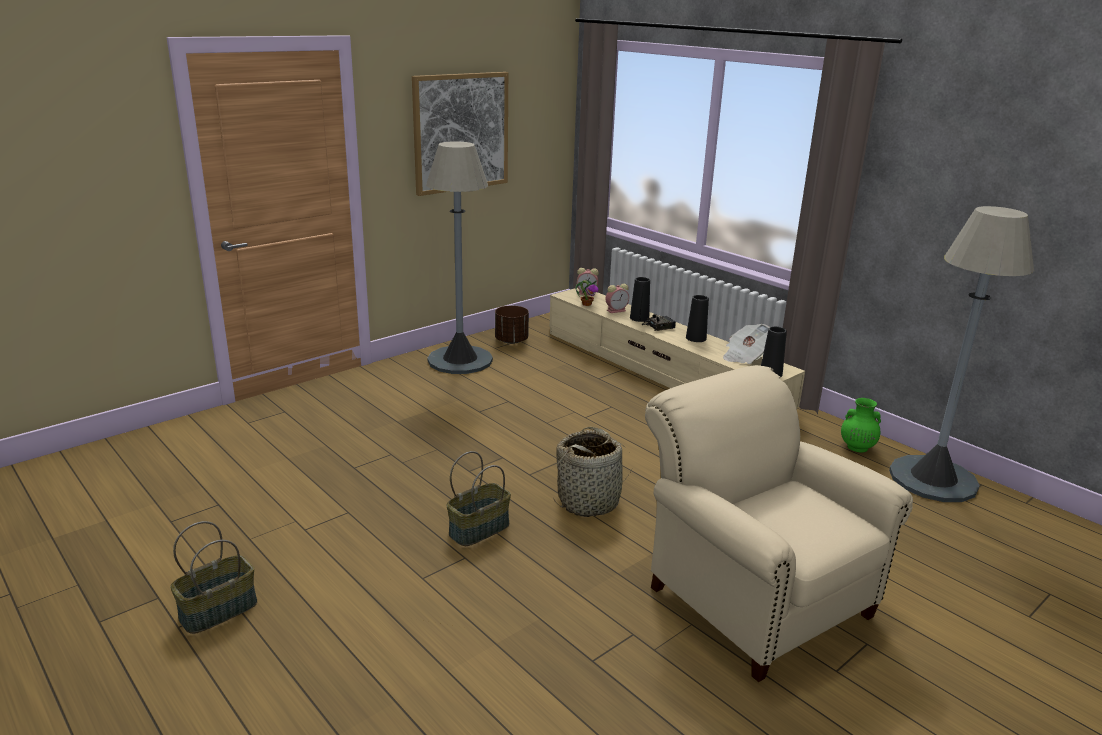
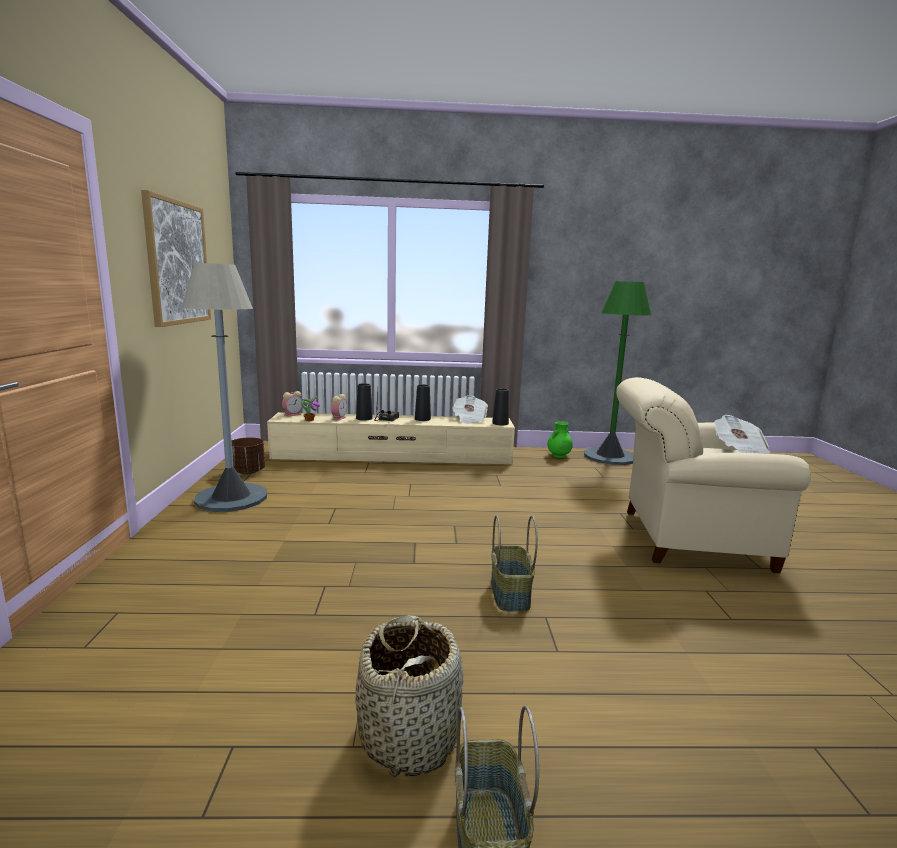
camera: 50 degrees left, 10 degrees down
(589, 501) = (523, 538): basket -> basket (409, 736)
(844, 518) = (739, 450): none -> newspaper
(933, 479) = (609, 456): grey floor lamp -> green floor lamp

